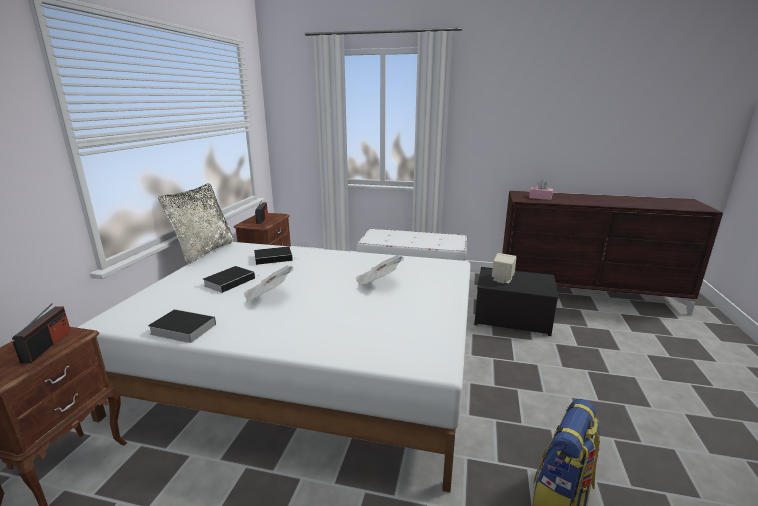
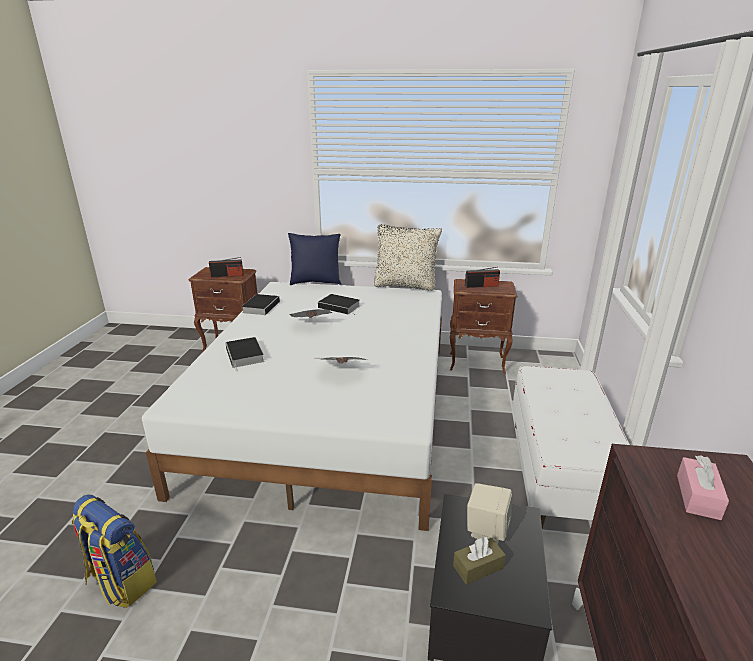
camera: 85 degrees right, 5 degrees up
(129, 295) = (315, 282): none -> blue pillow
(274, 258) = (399, 315): book -> book (245, 355)
(528, 284) = (478, 567): none -> brown tissue box

